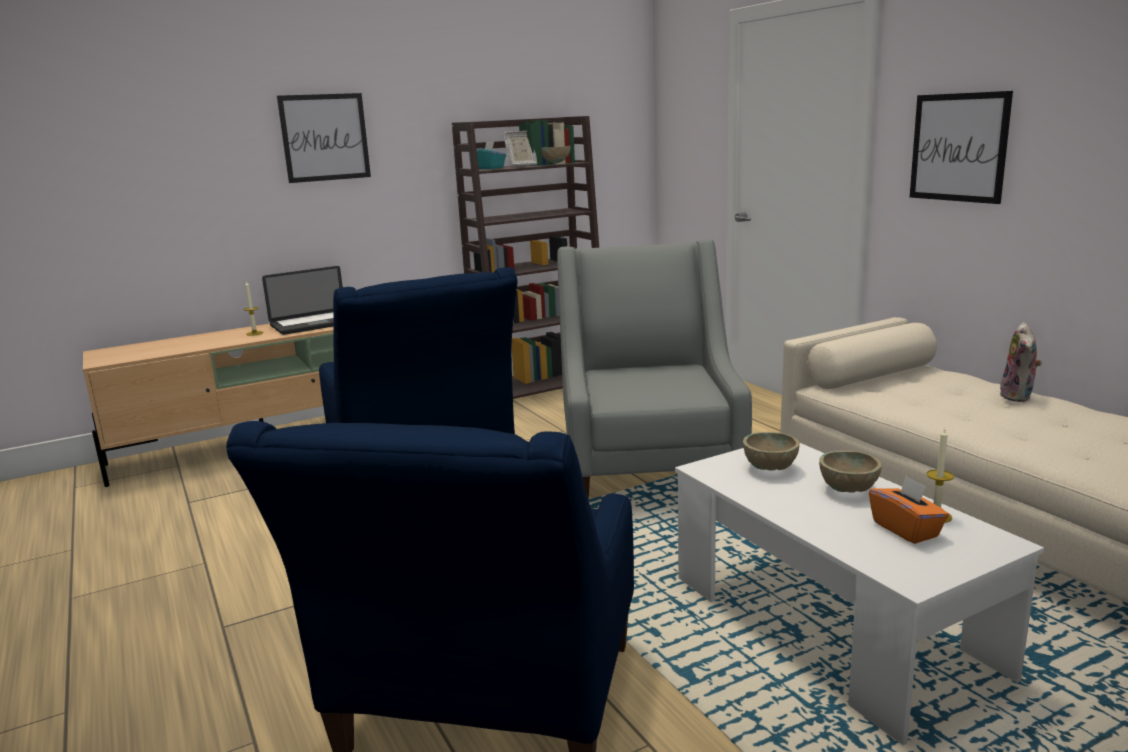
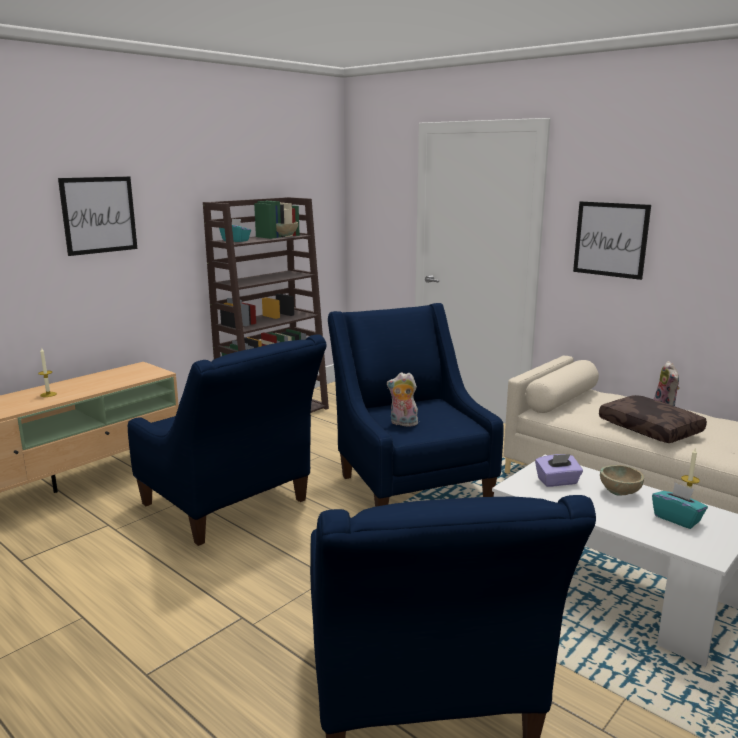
camera: 20 degrees left, 0 degrees up
(314, 324) = (100, 382): laptop -> none
(521, 166) = (260, 238): picture frame -> none
(622, 387) = (402, 423): none -> plush toy
(649, 470) = (410, 483): grey armchair -> blue armchair
(770, 468) = (557, 482): beige bowl -> purple tissue box
(906, 529) = (677, 519): orange tissue box -> turquoise tissue box
(973, 417) = (651, 428): none -> brown pillow

